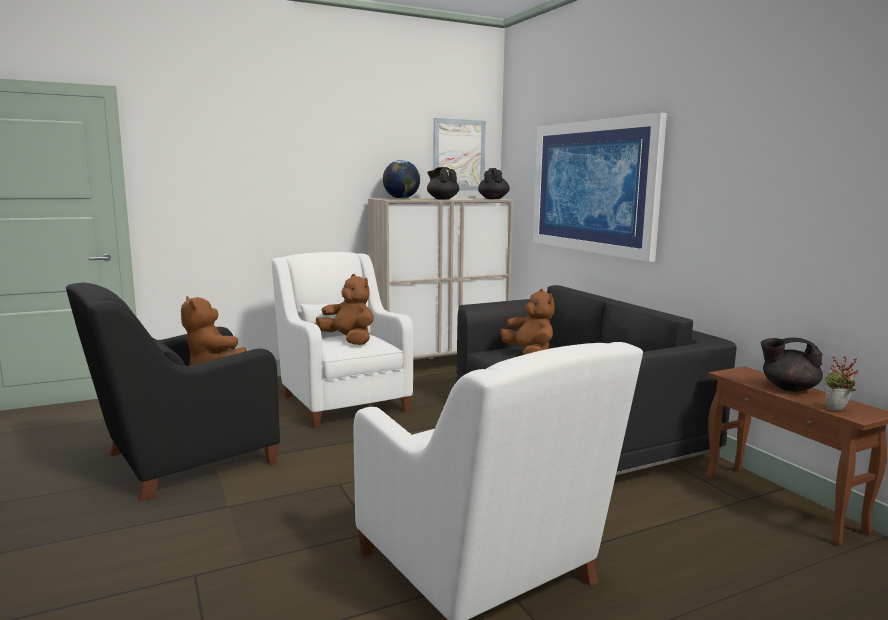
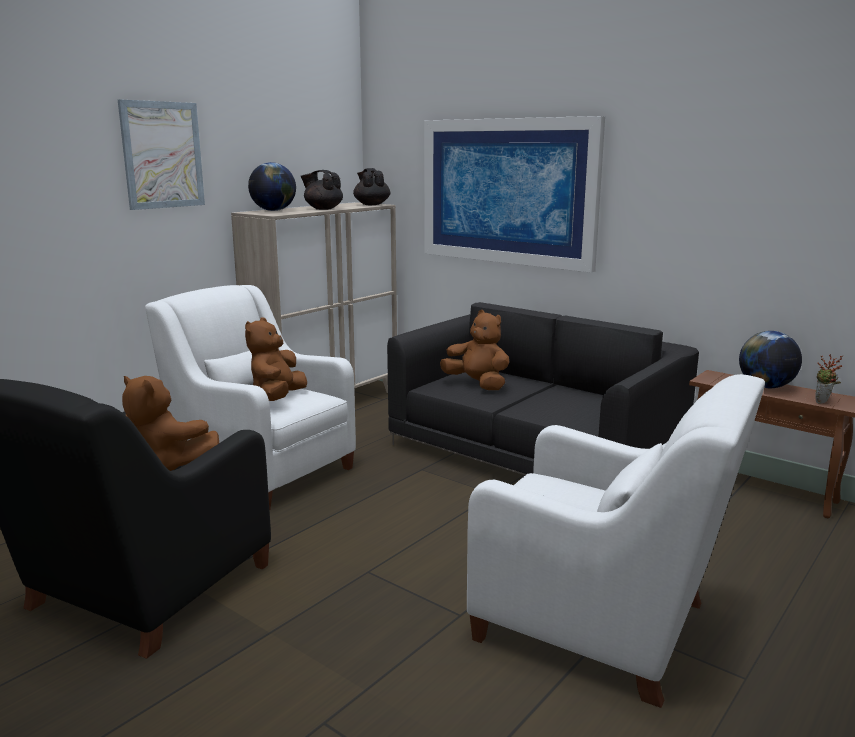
camera: 25 degrees left, 5 degrees up
(349, 340) = (277, 398): brown plush toy -> brown plush toy turned 90 degrees counterclockwise
(459, 155) = (322, 152): picture -> picture (162, 155)
(788, 388) = (766, 387): black teapot -> globe

